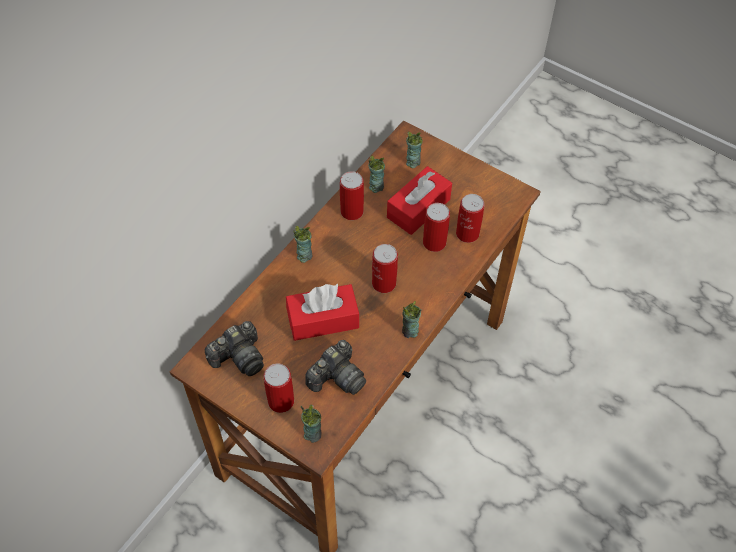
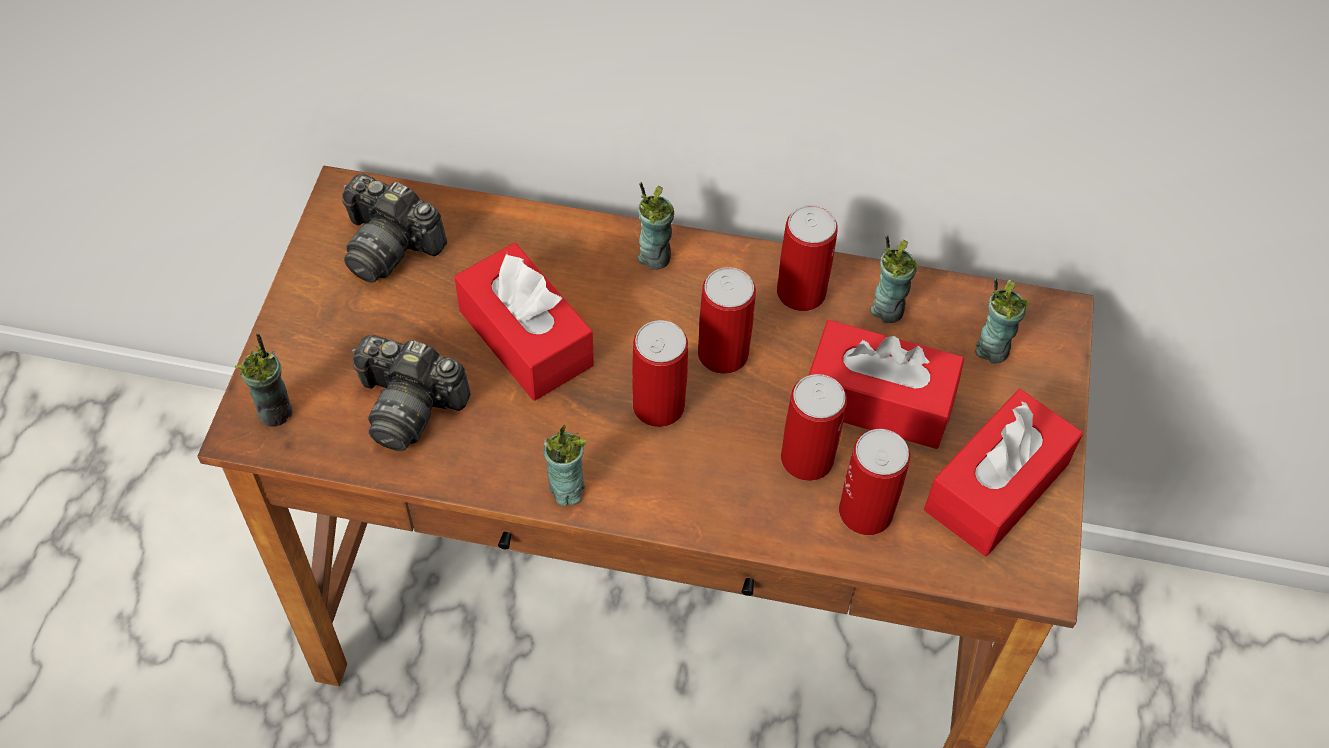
camera: 65 degrees right, 0 degrees up
(281, 401) = (325, 339): can -> can (723, 353)
(475, 189) = (996, 487): none -> red tissue box

